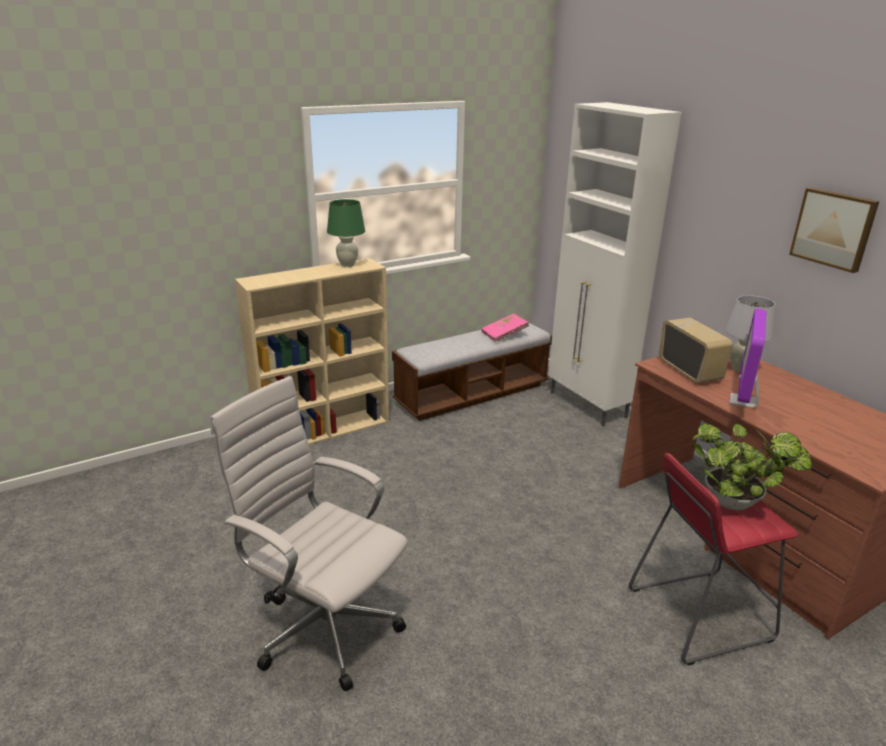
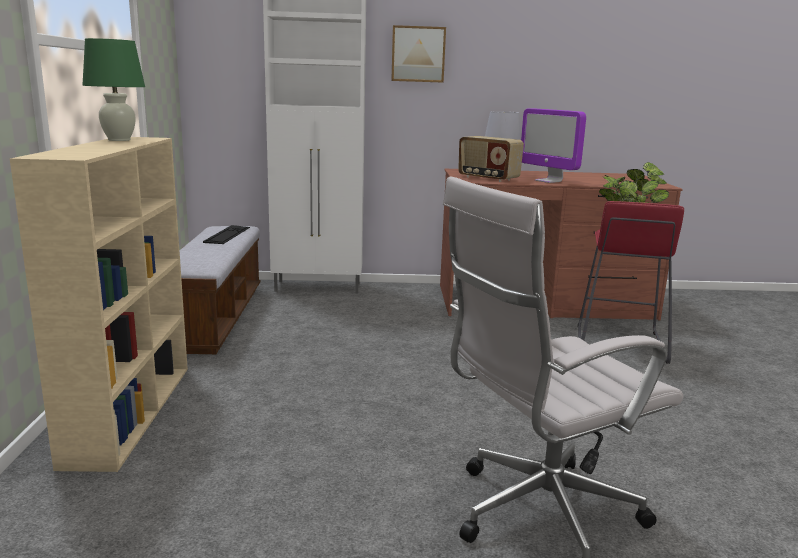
camera: 60 degrees left, 10 degrees down
(504, 334) = (227, 234): pink book -> keyboard
(690, 371) = (488, 178): radio -> radio turned 150 degrees counterclockwise
(834, 229) = (525, 50): picture -> picture (418, 54)

